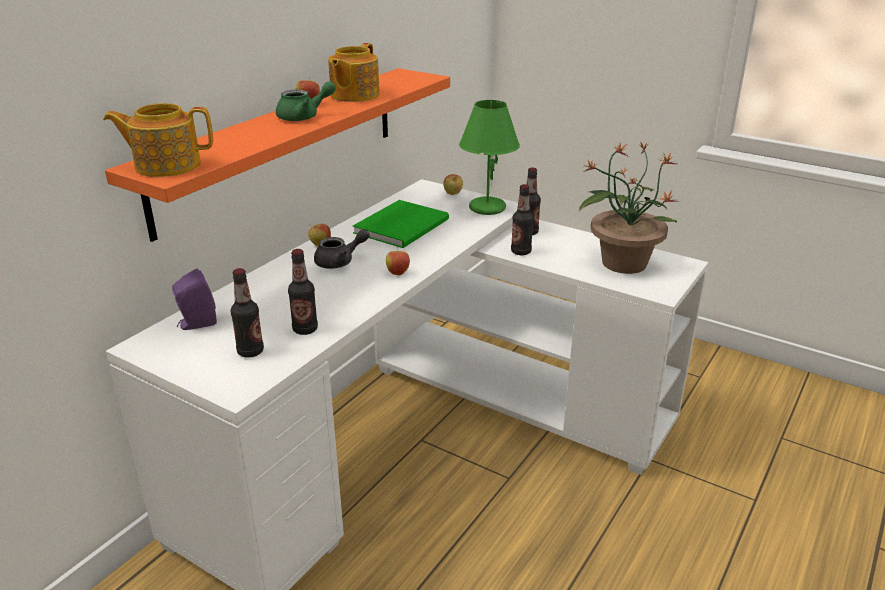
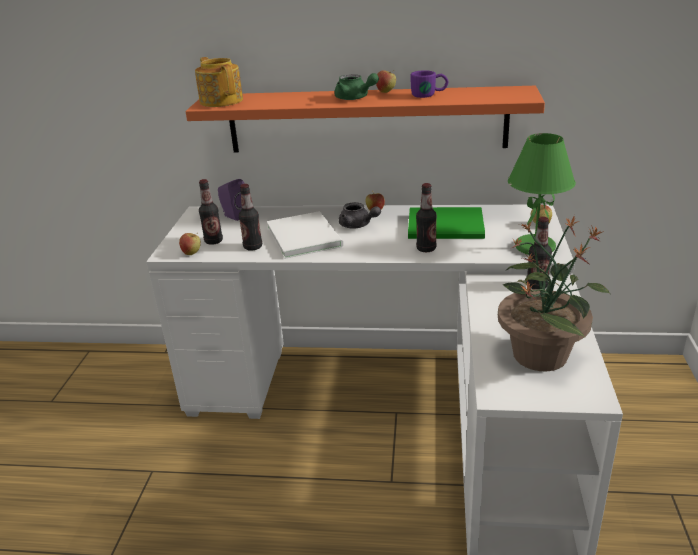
camera: 65 degrees right, 0 degrees up
(321, 293) = (305, 235): none -> white book
(354, 95) = (429, 94): teapot -> purple mug
(398, 273) = (363, 250): apple -> apple (192, 253)
(521, 252) = (490, 293): bottle -> bottle (426, 249)

